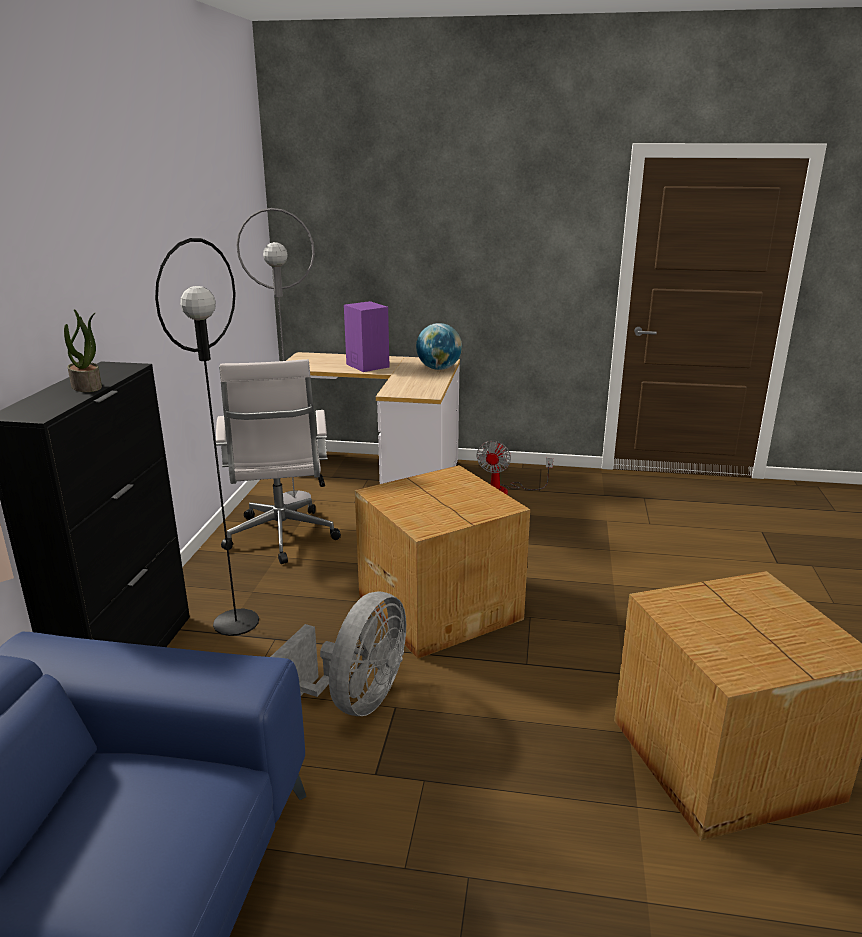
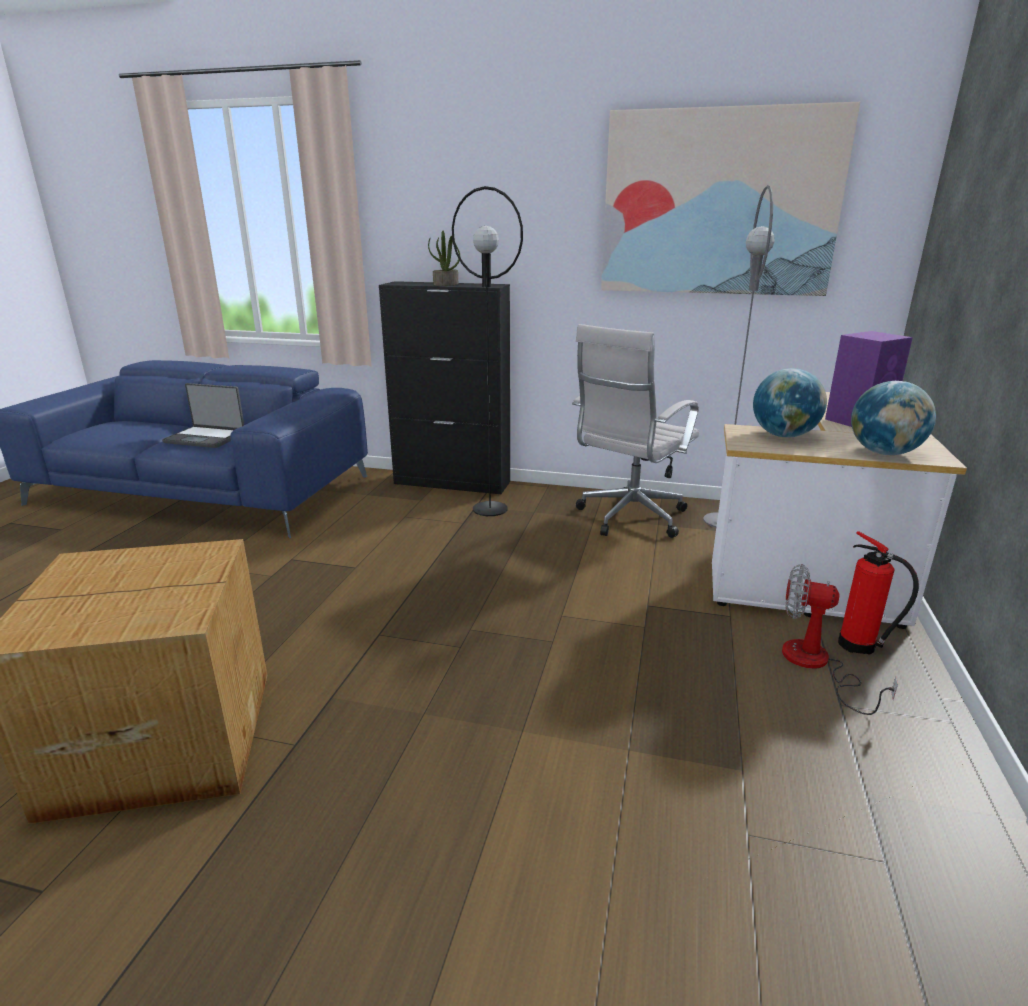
camera: 95 degrees right, 0 degrees up
(130, 841) = (206, 438): none -> laptop
(202, 226) = (719, 204): none -> picture
(281, 539) = (628, 518): white office chair -> white office chair turned 45 degrees counterclockwise
(355, 700) = (372, 552): grey fan -> none
(406, 384) = (784, 436): none -> globe
(440, 606) = (494, 593): cardboard box -> none
(480, 477) = (860, 646): none -> fire extinguisher

